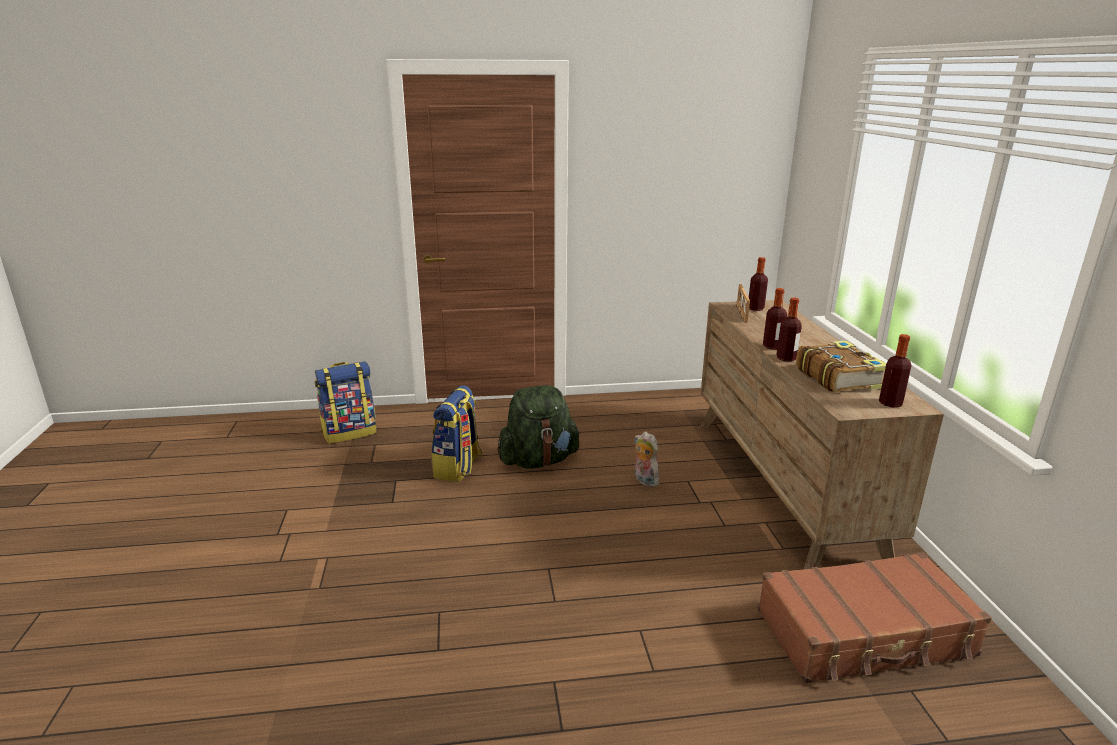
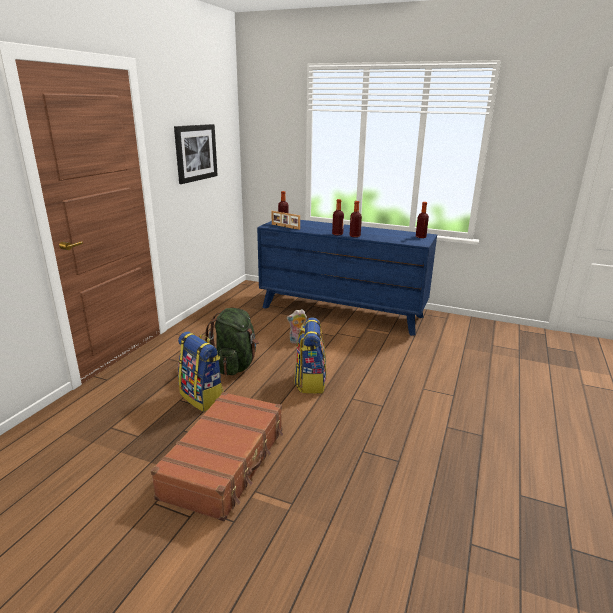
camera: 60 degrees left, 0 degrees up
(350, 432) = (67, 436): backpack -> backpack (310, 381)
(669, 181) = (195, 153): none -> picture
(783, 485) = (342, 312): brown dresser -> blue dresser
(838, 378) = (387, 235): book -> none
(865, 634) = (457, 339): brown suitcase -> brown suitcase (226, 462)

